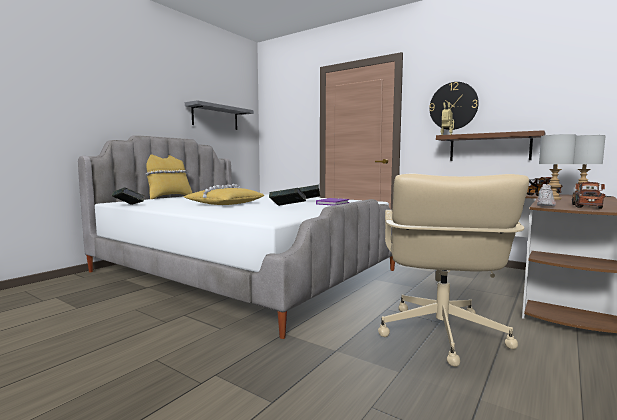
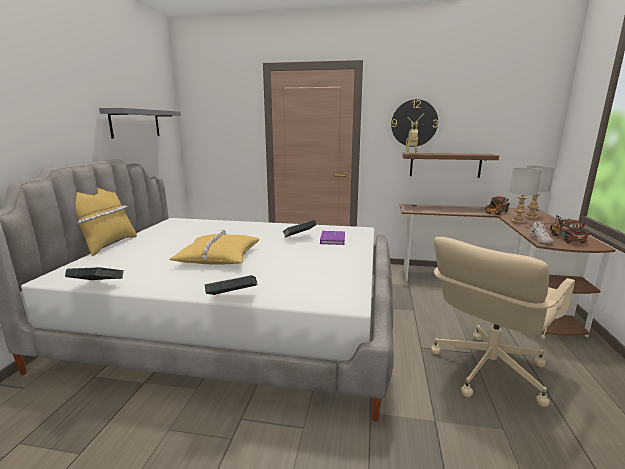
camera: 25 degrees left, 10 degrees up
(287, 207) = (303, 256): book -> book (233, 299)
(440, 334) = (487, 369): beige office chair -> beige office chair turned 60 degrees clockwise

